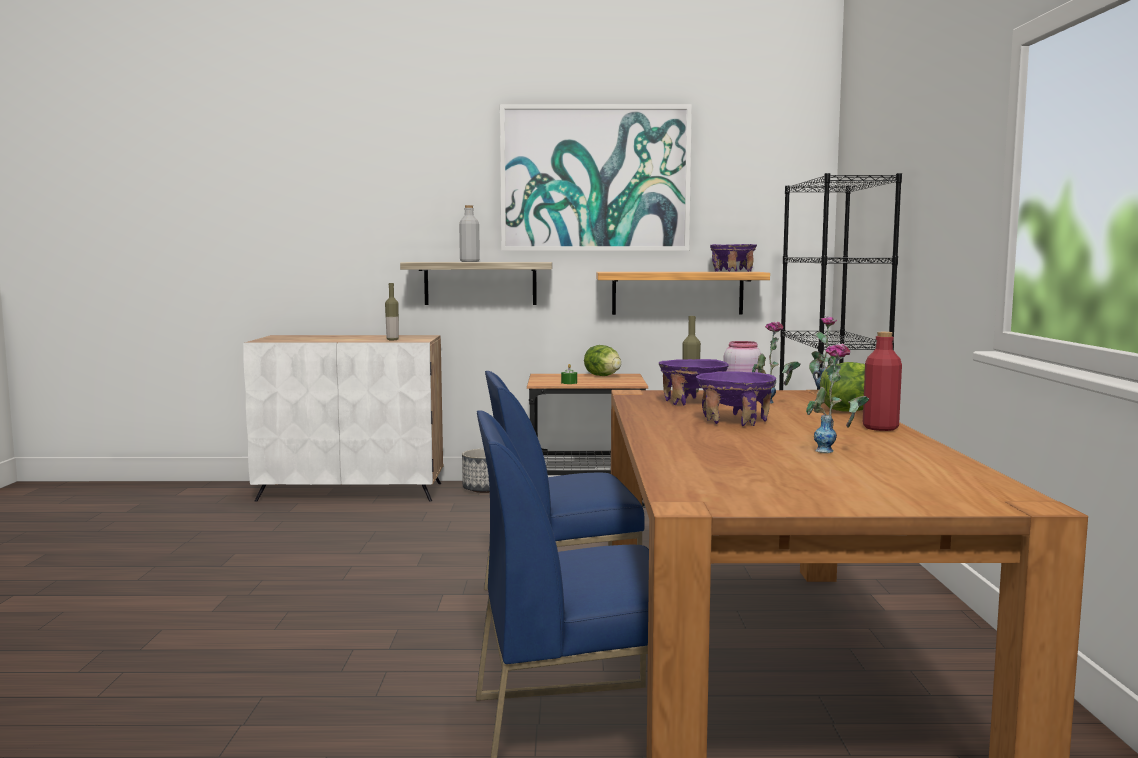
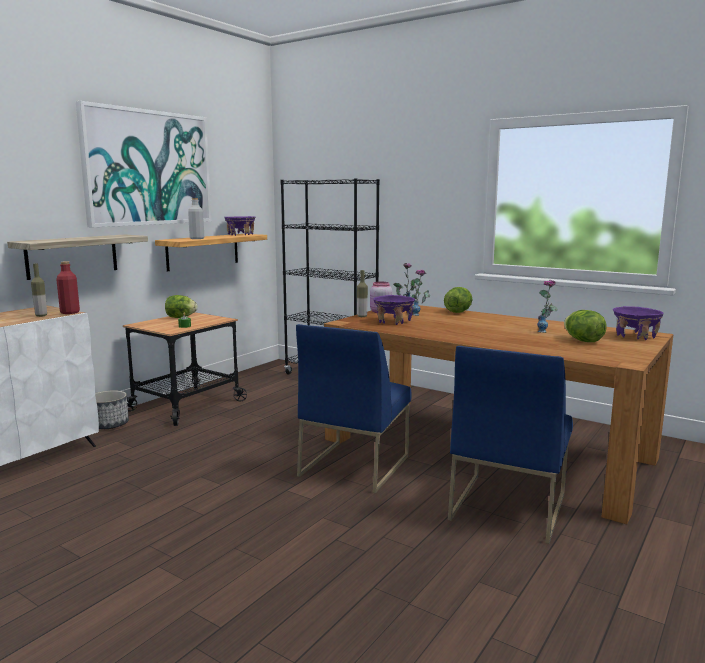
camera: 55 degrees left, 5 degrees up
(469, 261) = (80, 238): grey bottle -> grey bottle (197, 238)
(735, 421) = (455, 327): purple bowl -> purple bowl (635, 336)
(814, 473) = (583, 341): none -> lettuce
(880, 428) = (502, 317): red bottle -> red bottle (70, 312)

